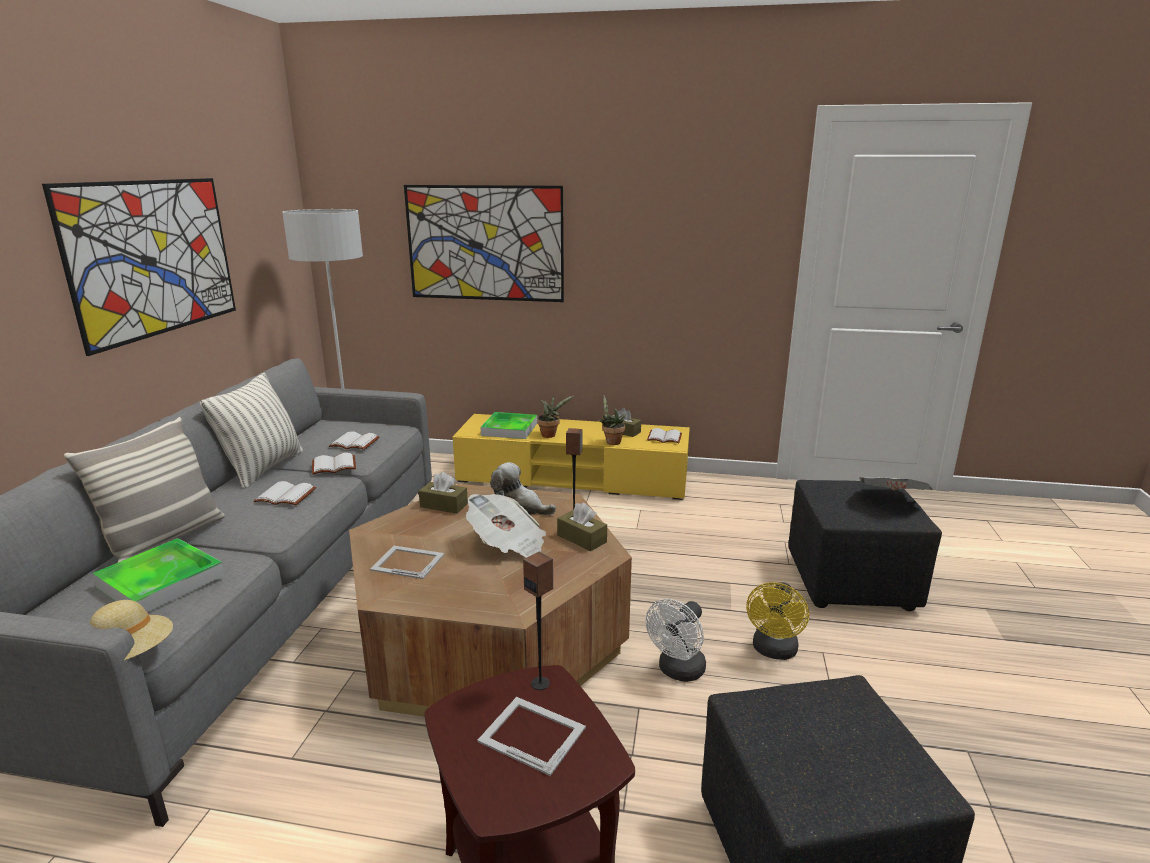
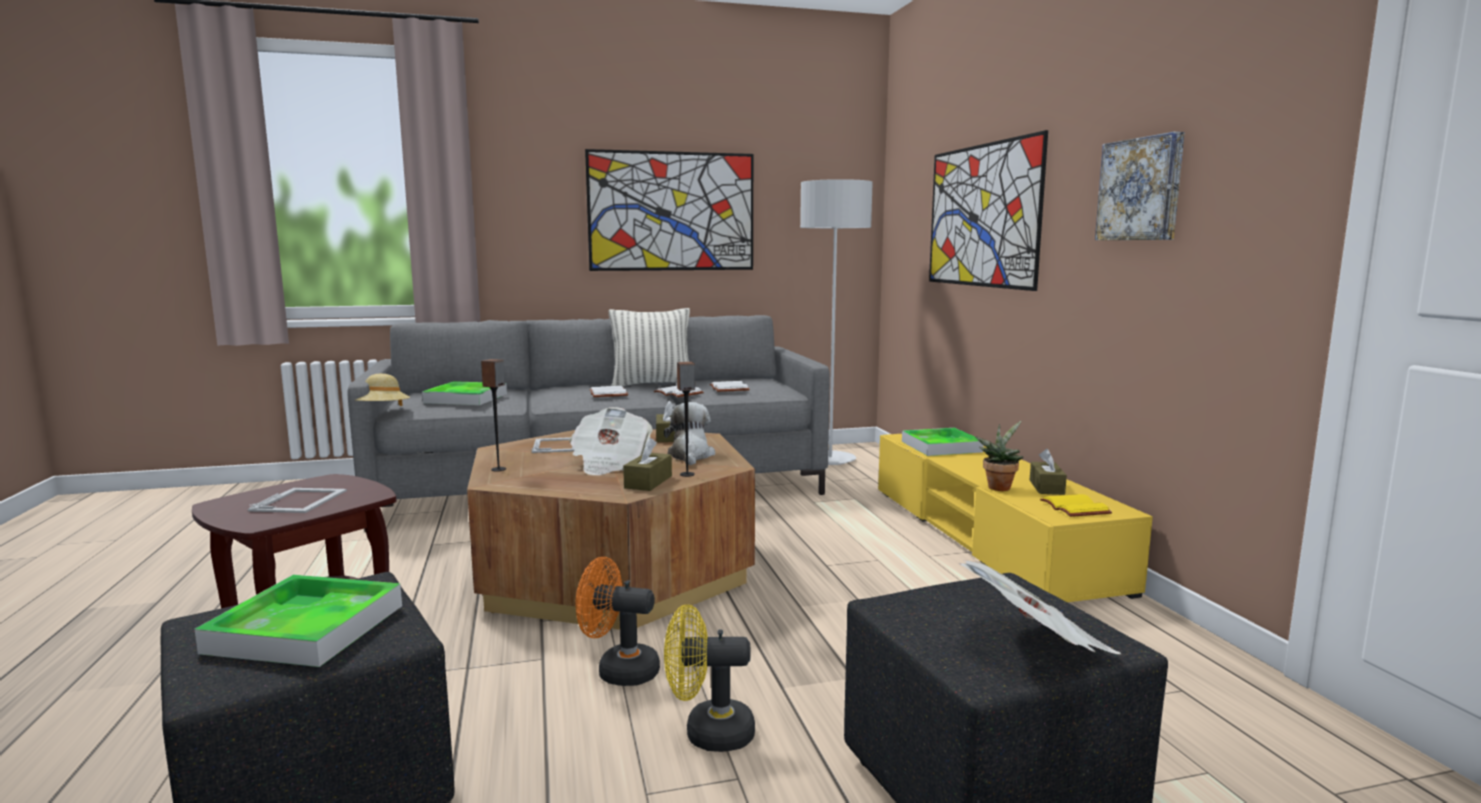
camera: 65 degrees right, 10 degrees down
(165, 541) = (522, 391): pillow -> none
(540, 683) = (367, 494): speaker -> speaker (499, 469)
(550, 435) = (960, 462): potted plant -> none
(661, 237) = (1141, 189): none -> picture
(663, 438) = (1072, 508): white book -> yellow book
(678, 671) = (618, 670): white fan -> orange fan
(835, 738) = (306, 628): none -> tray

